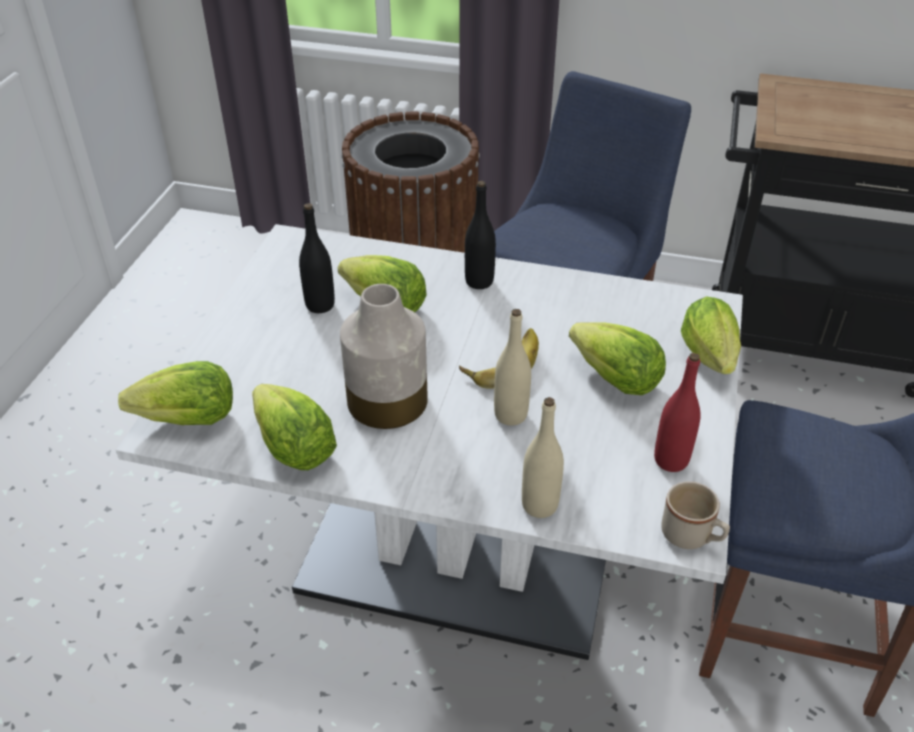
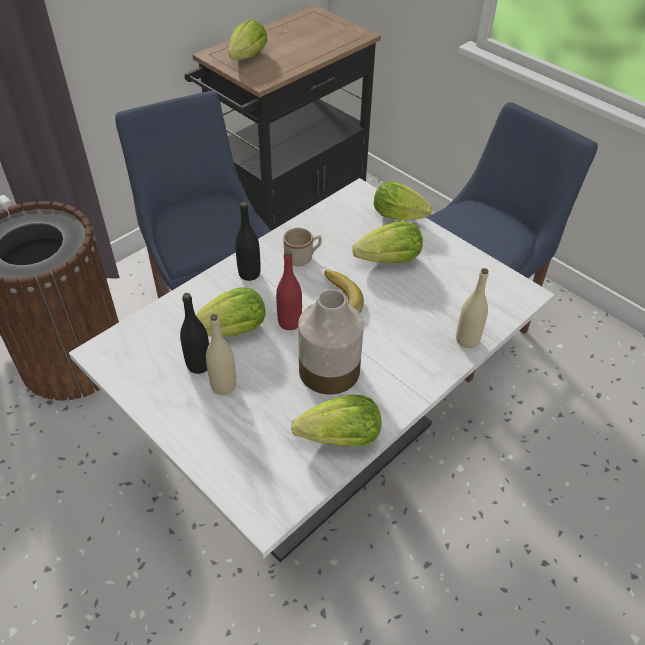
camera: 60 degrees left, 5 degrees up
(189, 419) = (265, 491): lettuce -> lettuce (248, 57)
(510, 415) = (386, 318): beige bottle -> beige bottle (223, 386)
(671, 460) = (467, 272): red bottle -> red bottle (289, 322)
(692, 537) = (524, 292): beige mug -> beige mug (302, 257)

